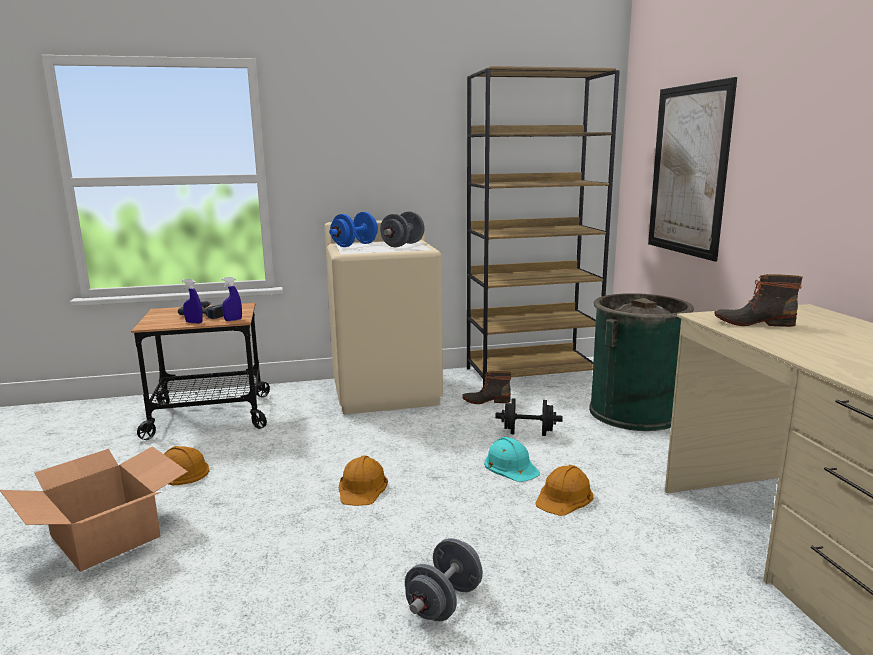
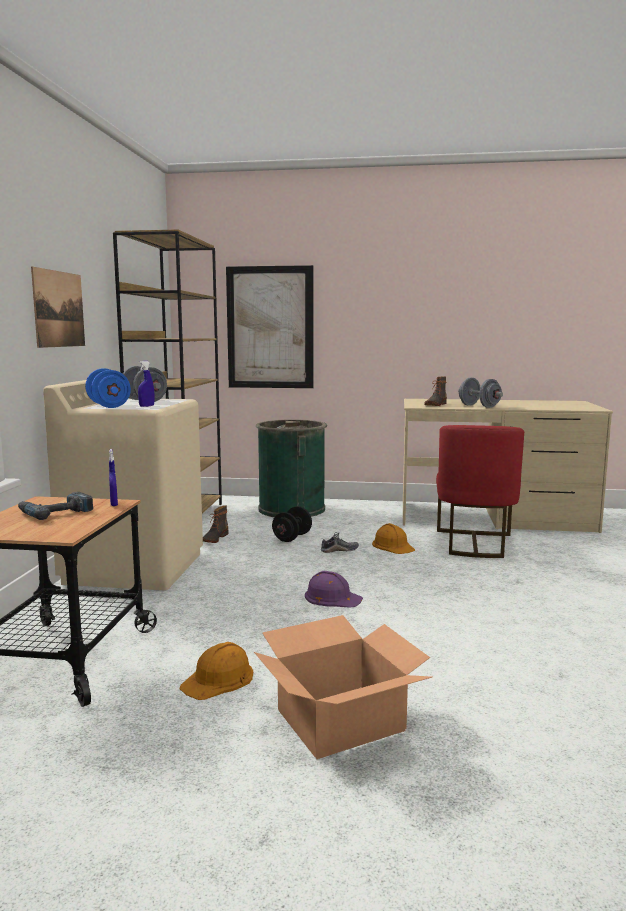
camera: 70 degrees left, 5 degrees down
(194, 322) = (92, 517): blue spray bottle -> blue spray bottle (146, 406)
(362, 487) = (332, 597): orange hard hat -> purple hard hat
(366, 158) = (59, 309): none -> picture
(444, 602) = (495, 591): grey dumbbell -> grey dumbbell (479, 406)
(511, 466) = (339, 550): turquoise hard hat -> shoe
(646, 564) = (474, 544): none -> red chair

